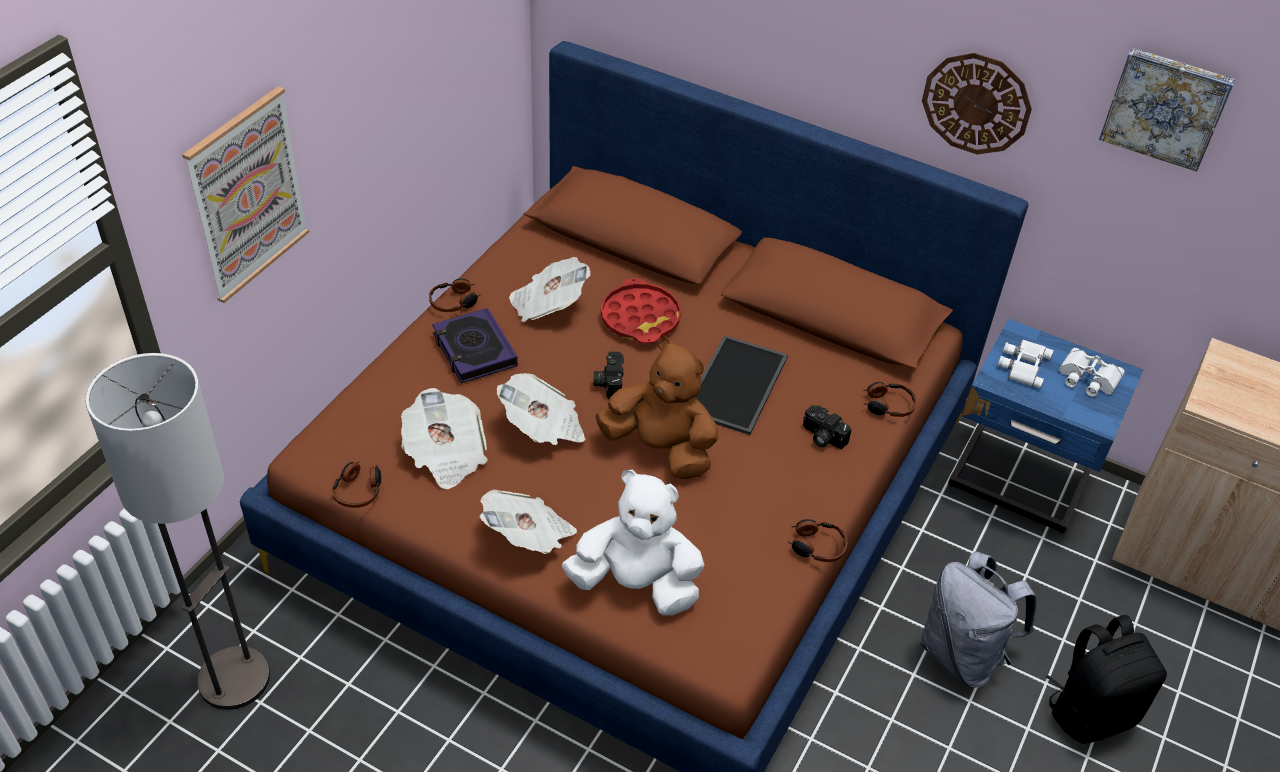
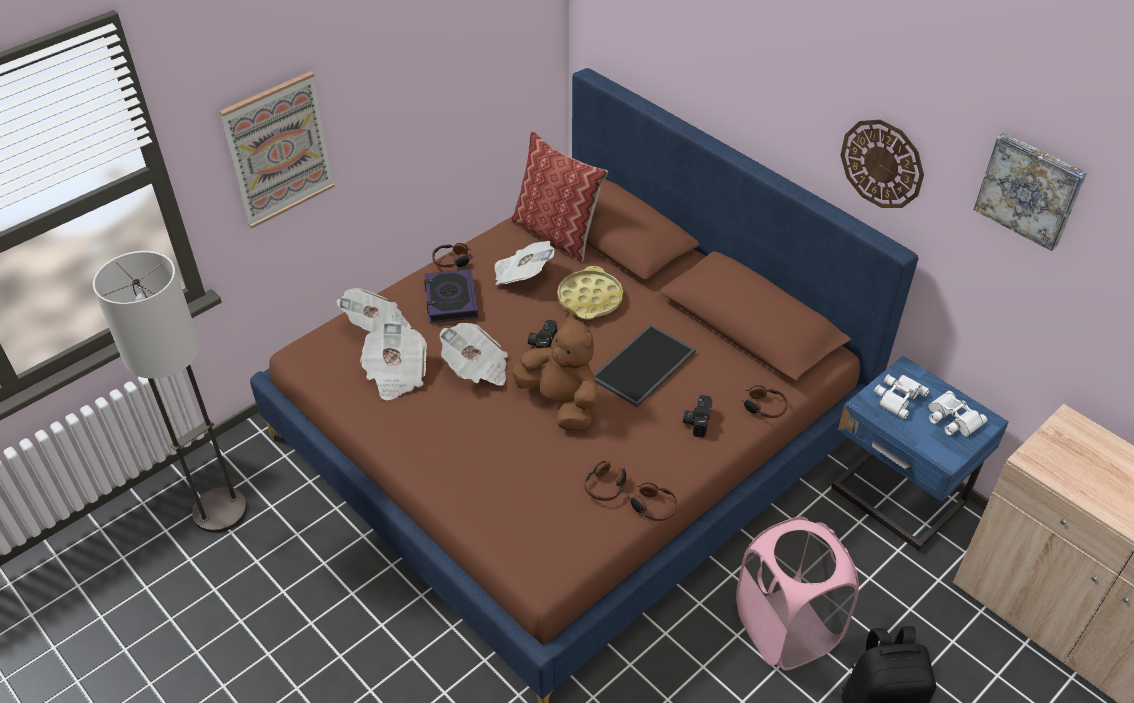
camera: 20 degrees right, 0 degrees up
(359, 490) = (322, 387): headphones -> headphones (606, 485)
(529, 536) = (431, 449): newspaper -> newspaper (377, 325)
(567, 248) = (557, 234): none -> pillow
(636, 584) = (496, 503): white plush toy -> none
(640, 318) = (590, 299): red tray -> yellow tray
(821, 437) = (696, 421): camera -> camera turned 45 degrees clockwise
(962, 654) = (786, 629): grey backpack -> pink laundry basket

